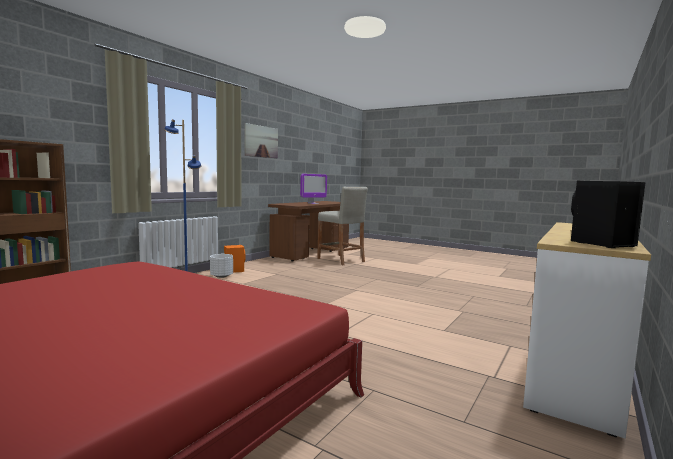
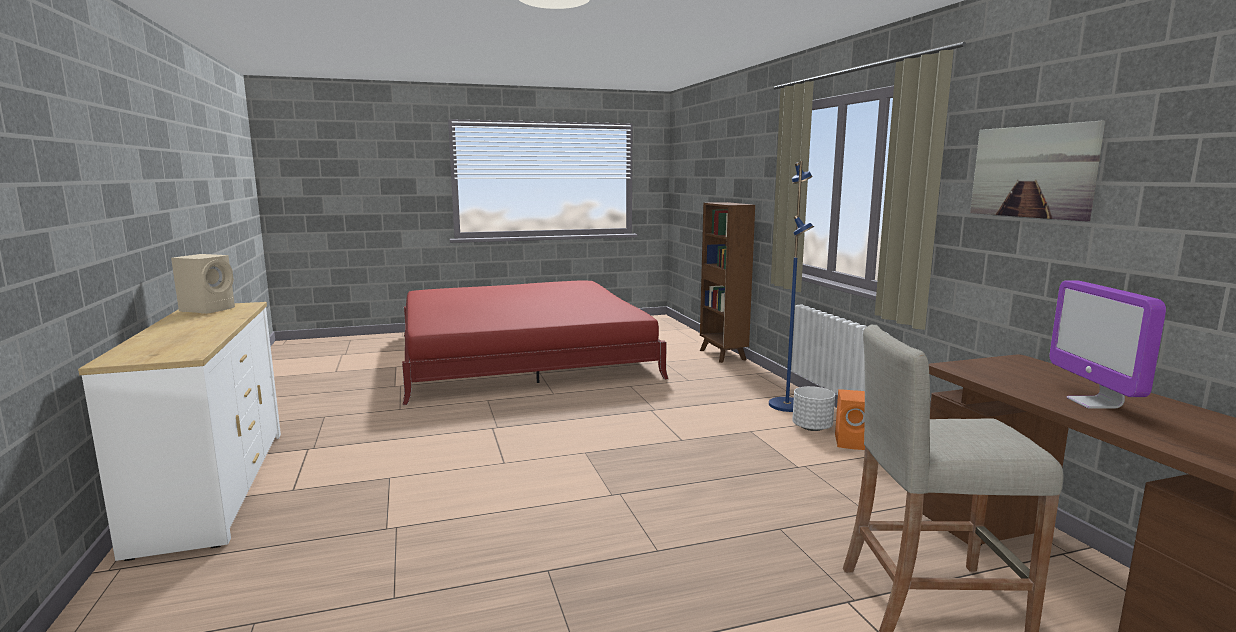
camera: 130 degrees right, 5 degrees up
(600, 244) = (209, 309): black speaker -> beige speaker

